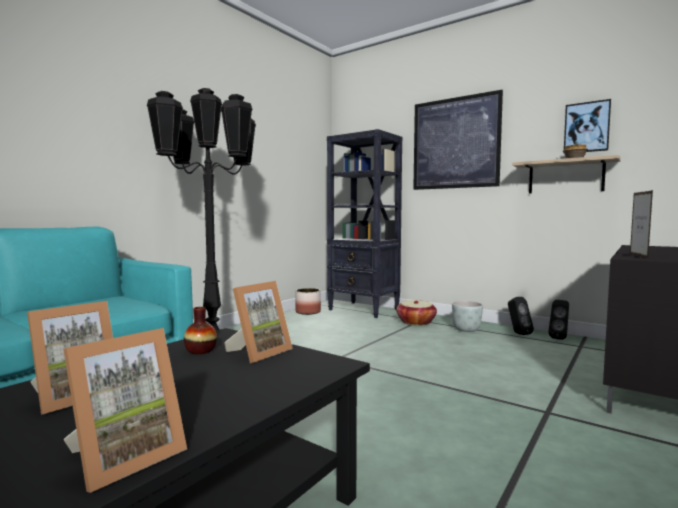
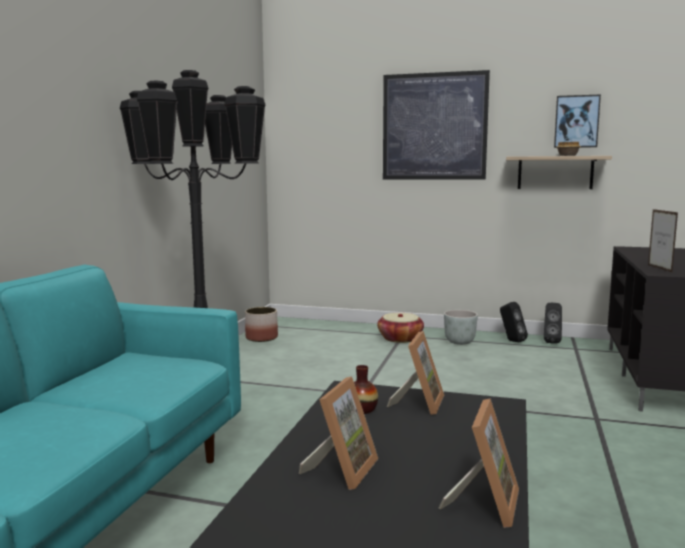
camera: 20 degrees left, 5 degrees up
(364, 310) = (326, 328): black bookcase -> none

